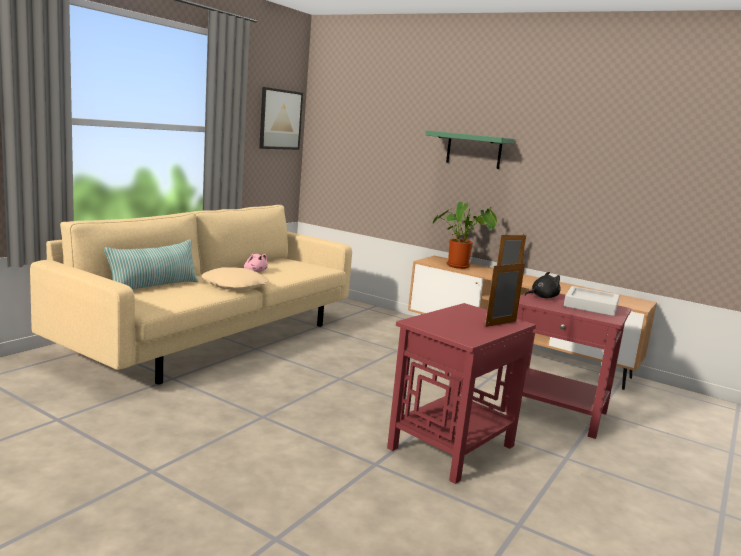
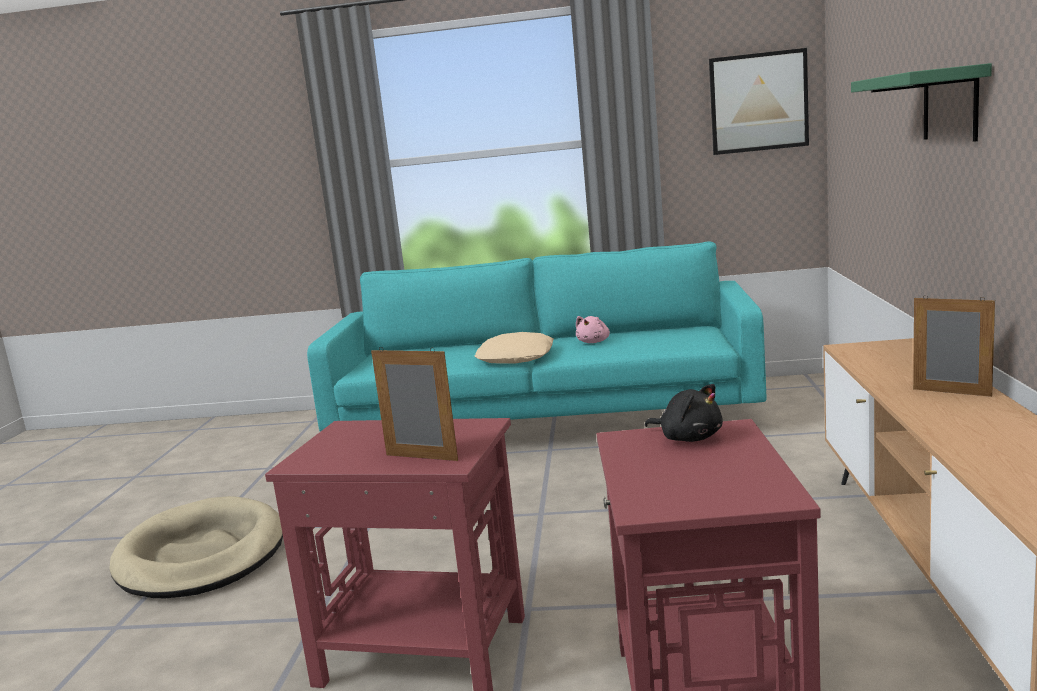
camera: 65 degrees right, 0 degrees up
(154, 287) = (443, 349): pillow -> none
(199, 481) = (201, 555): none -> beige dog bed
(215, 337) = (544, 426): beige sofa -> turquoise sofa
(461, 266) = (890, 364): potted plant -> none
(591, 306) = (721, 477): grey tray -> none

